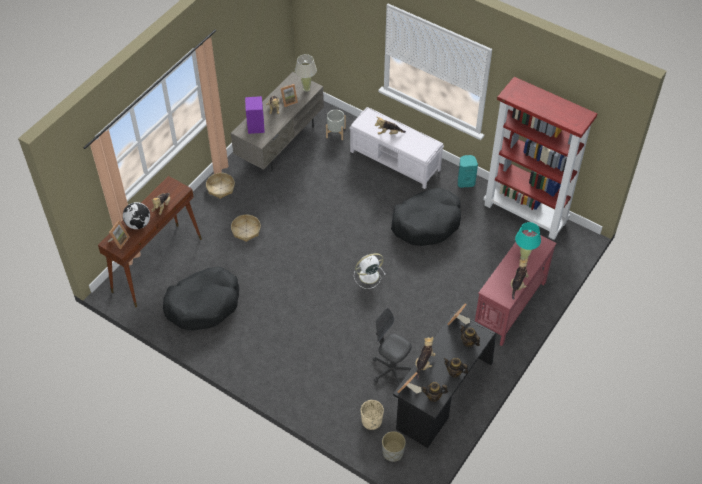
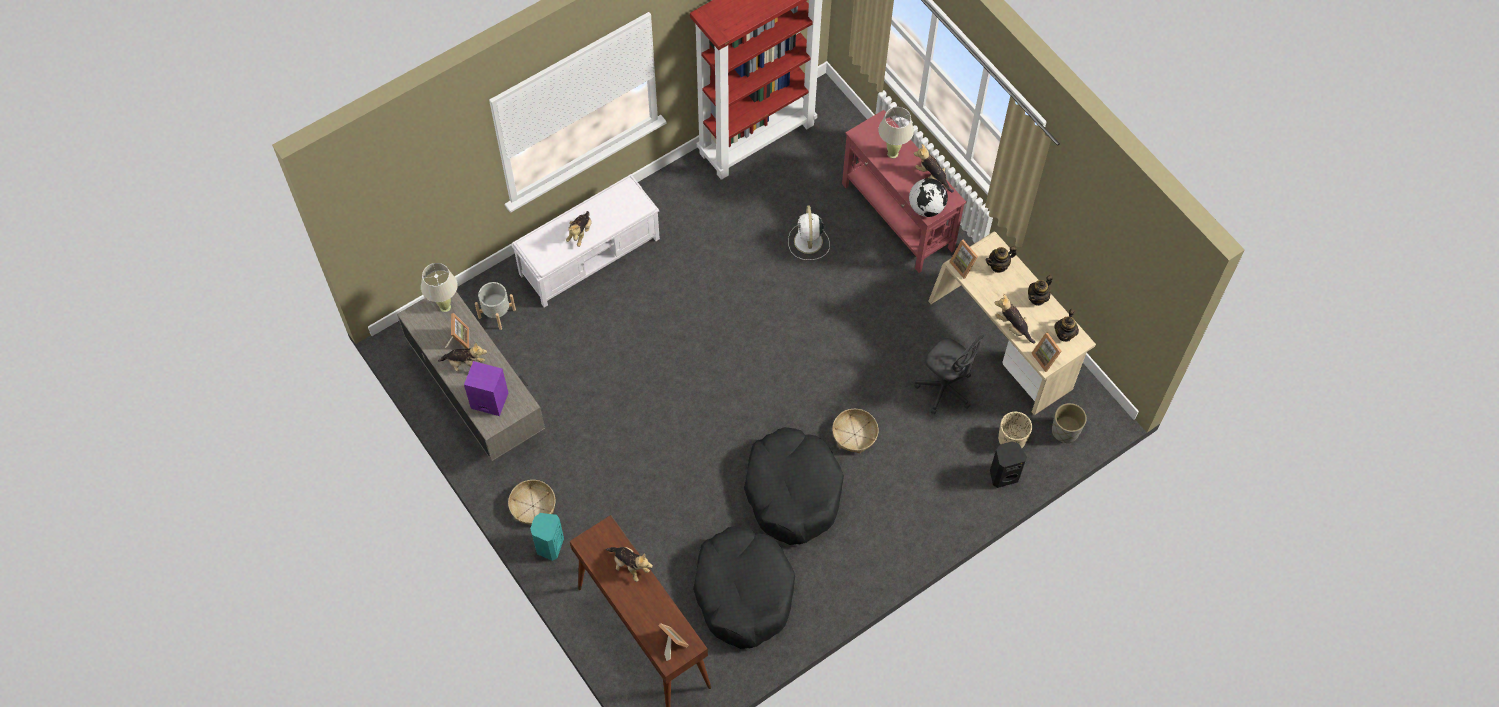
camera: 70 degrees left, 10 degrees up
(138, 224) = (650, 608): globe -> globe (926, 207)
(246, 231) = (632, 495): basket -> basket (854, 434)
(342, 423) = (1003, 475): none -> black speaker
(368, 276) = (781, 363): white fan -> white fan (808, 242)
(391, 370) = (944, 389): grey office chair -> grey office chair turned 105 degrees counterclockwise
(426, 223) = (721, 259): black dog bed -> black dog bed (793, 491)
(442, 395) = (1002, 344): black desk -> beige desk
(465, 182) = (670, 185): turquoise speaker -> turquoise speaker (549, 545)
(524, 257) = (892, 153): turquoise table lamp -> beige table lamp

